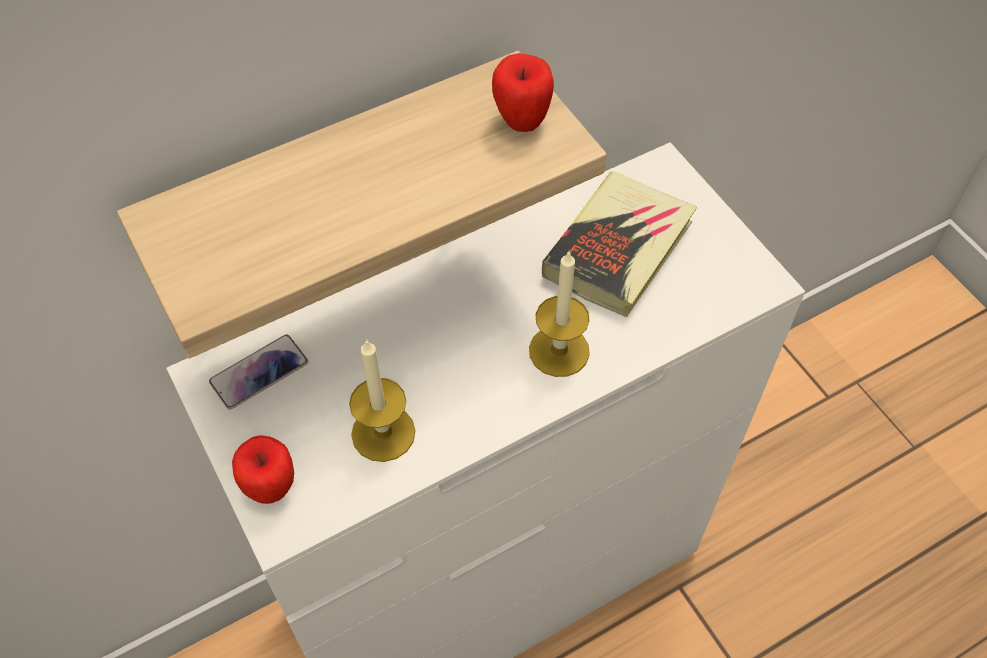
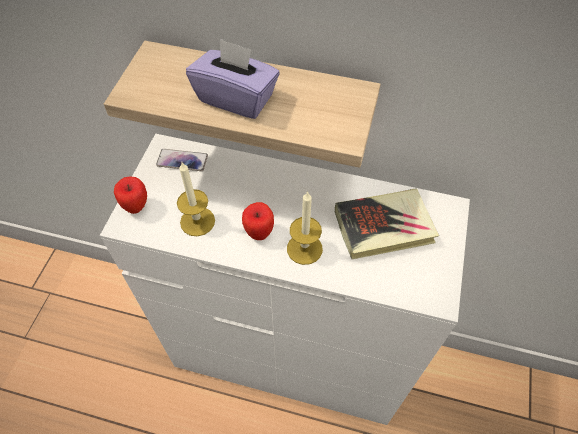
camera: 45 degrees right, 0 degrees up
(367, 194) = (236, 98): none -> purple tissue box
(521, 122) = (339, 115): apple -> apple (259, 233)

